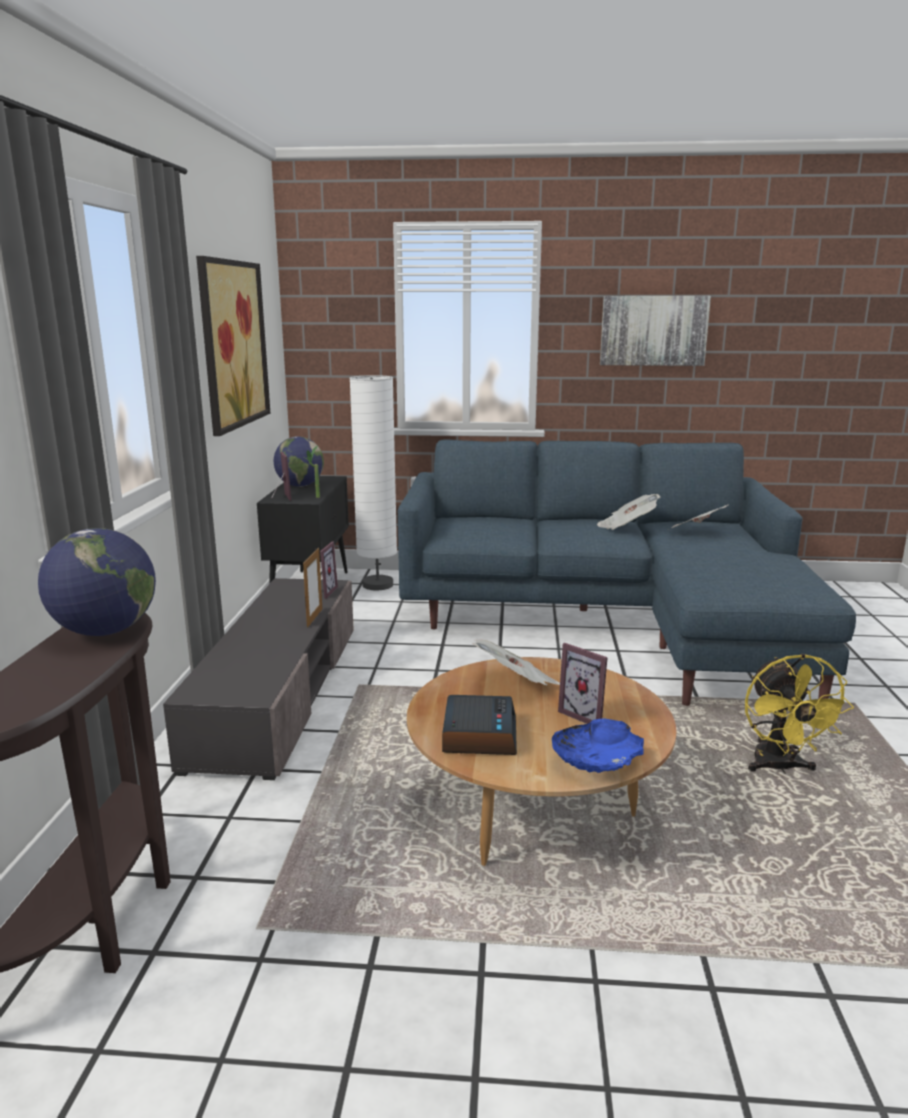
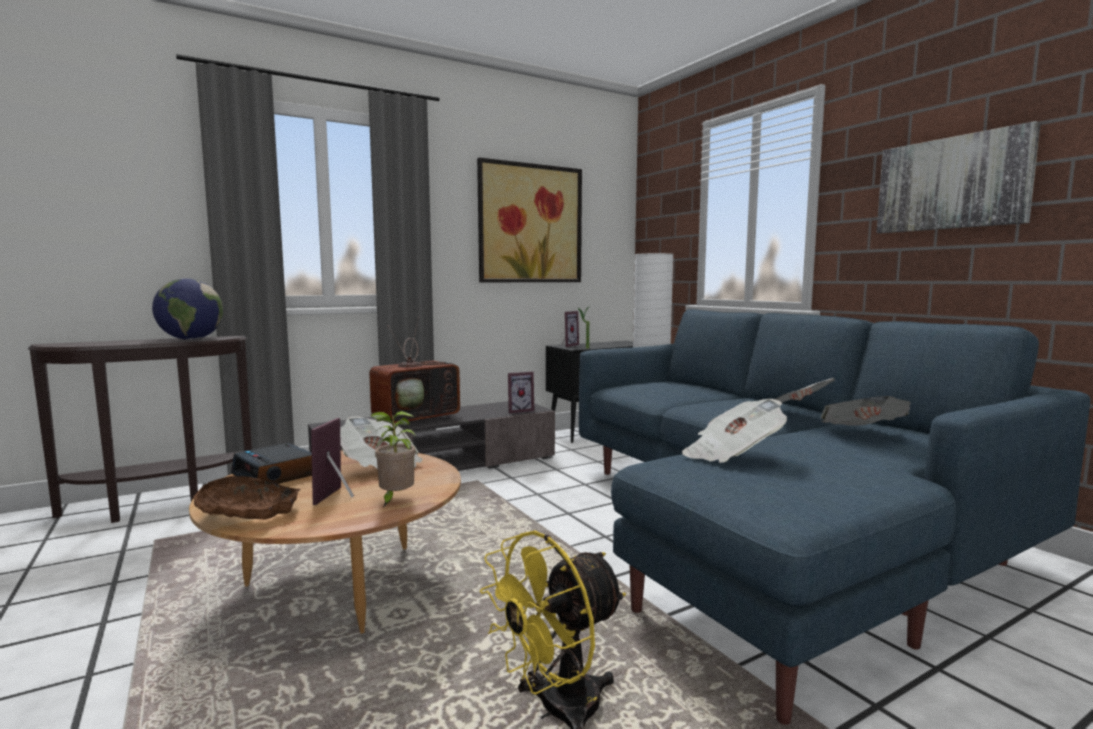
camera: 55 degrees right, 10 degrees down
(261, 640) = (417, 418): none -> television
(300, 486) = (604, 343): globe -> none
(314, 617) = (471, 418): picture frame -> none
(478, 734) = (276, 474): alarm clock -> alarm clock turned 75 degrees clockwise
(597, 760) = (248, 513): blue bowl -> brown bowl
(619, 695) = (395, 500): none -> potted plant
(710, 571) = (731, 455): none -> newspaper

